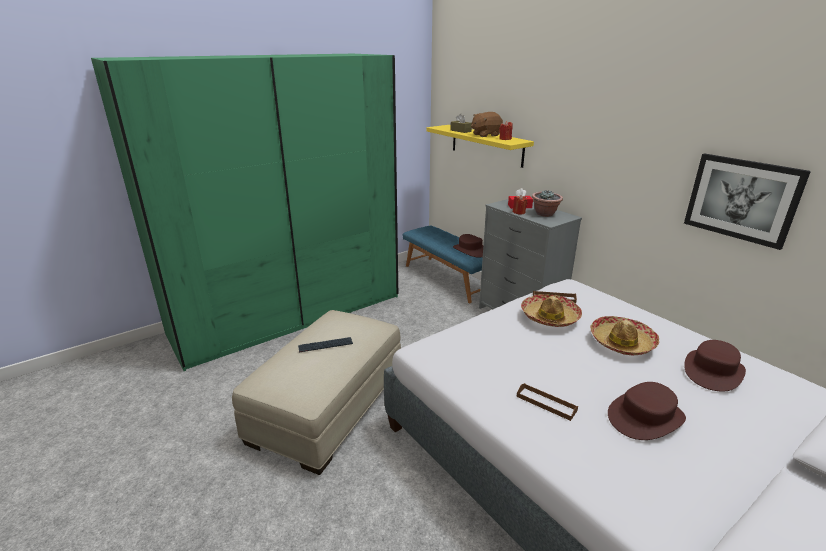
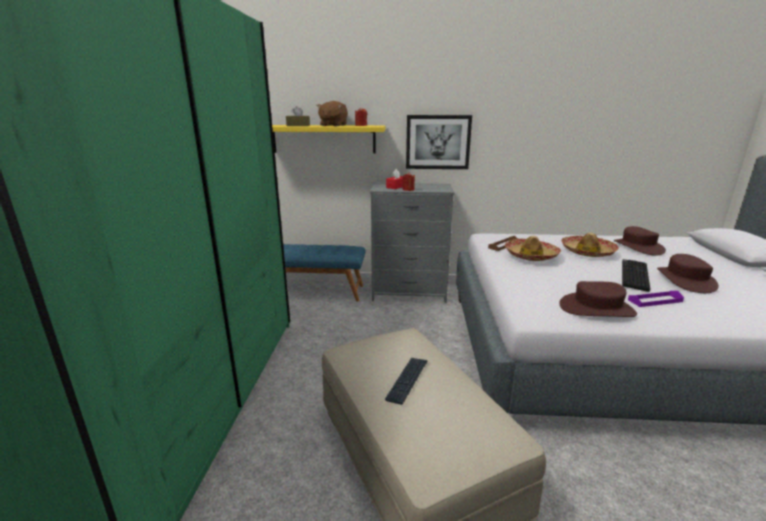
camera: 50 degrees left, 5 degrees down
(470, 250) = (336, 250): brown hat -> brown hat (596, 309)
(545, 214) = (426, 187): potted plant -> none
(546, 403) = (655, 301): brown tray -> purple tray
(599, 381) = (633, 275): none -> keyboard
(741, 199) = (573, 138): picture -> picture (438, 142)

